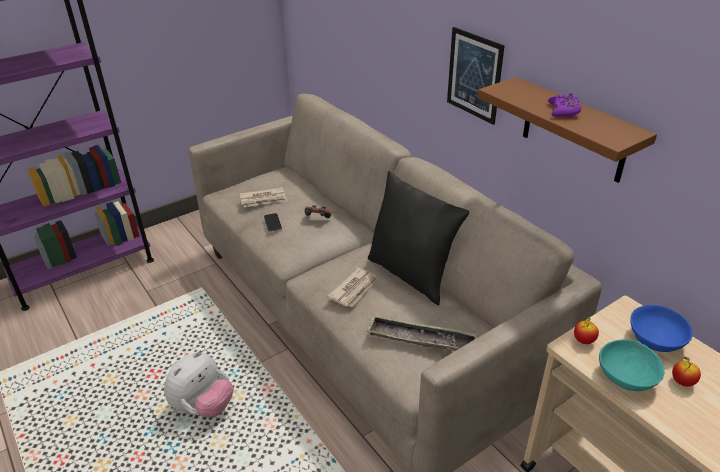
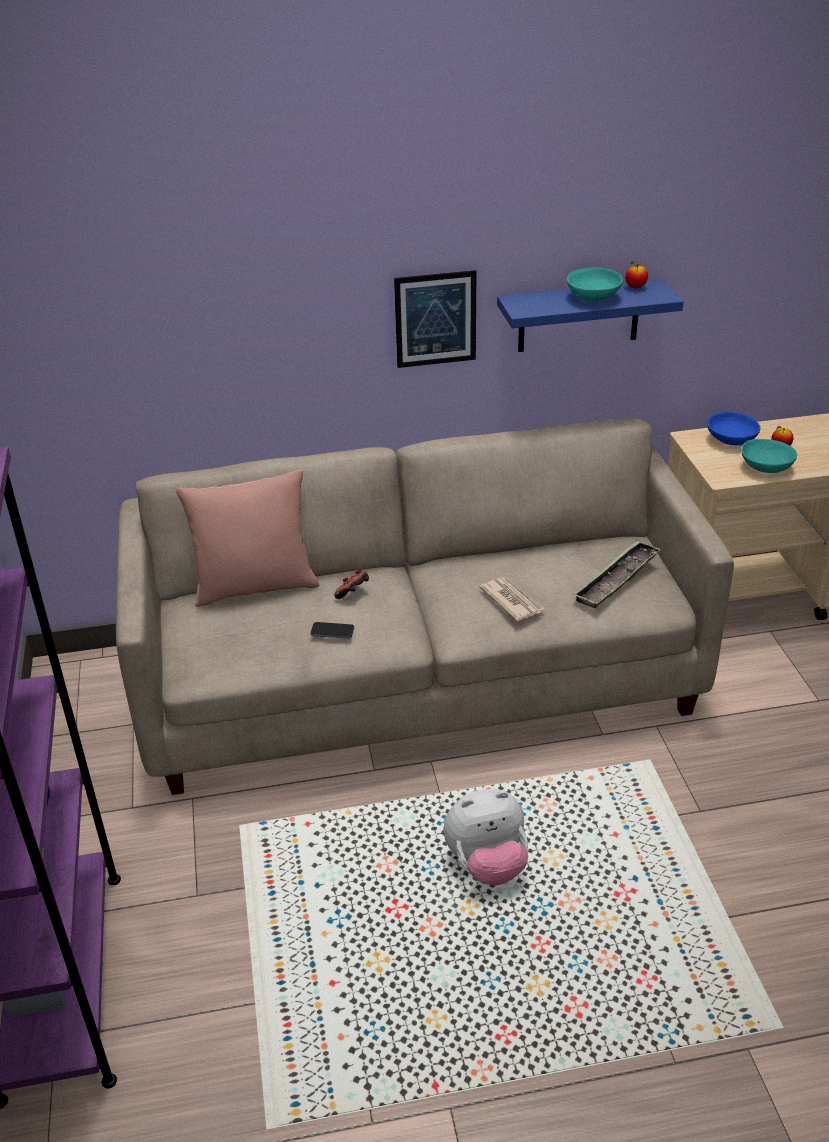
camera: 65 degrees left, 0 degrees up
(203, 406) = (487, 864): plush toy -> plush toy turned 105 degrees clockwise
(263, 199) = (261, 630): newspaper -> none
(307, 185) = (255, 587): none -> pink pillow
(411, 274) = (509, 557): black pillow -> none
(563, 111) = (594, 298): purple game controller -> turquoise bowl
(574, 130) = (578, 316): brown shelf -> blue shelf
(583, 340) = (716, 471): apple -> apple (635, 287)

